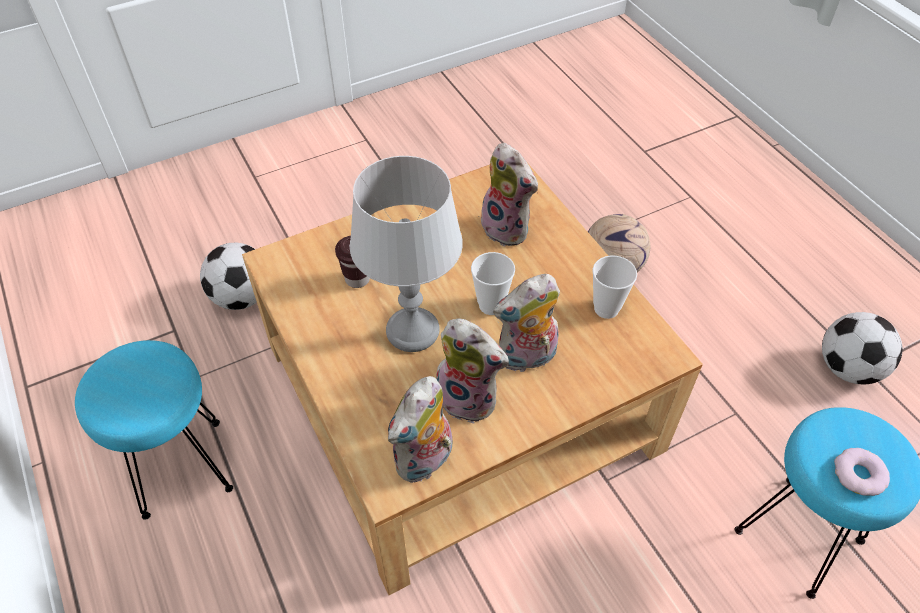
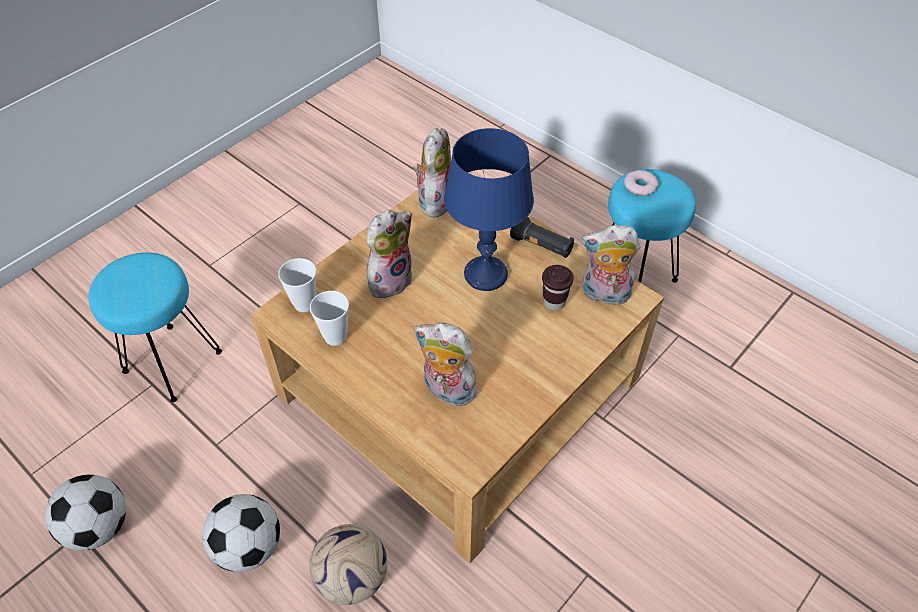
camera: 160 degrees right, 0 degrees up
(242, 297) = (702, 415): football -> football (249, 547)
(327, 347) = (541, 246): none -> black flashlight
(412, 331) = (486, 274): grey table lamp -> blue table lamp
(470, 398) = (421, 242): plush toy -> plush toy (604, 295)
(491, 305) = (433, 312): cup -> cup (304, 304)
(858, 475) = (138, 271): donut -> donut (640, 186)

